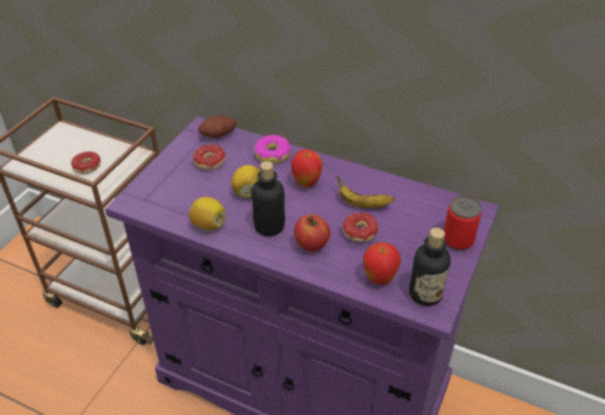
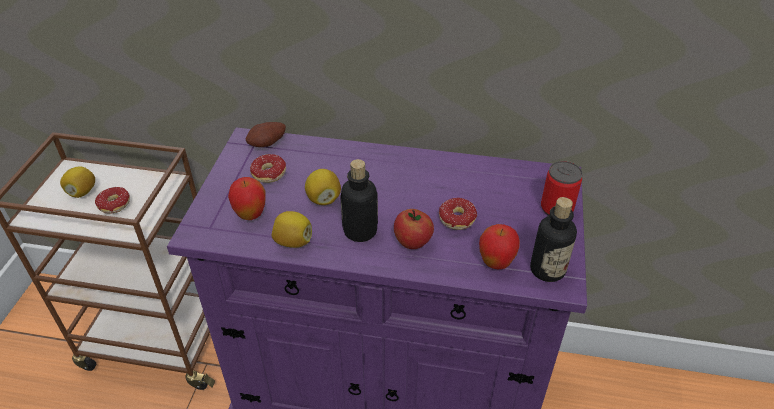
camera: 15 degrees left, 0 degrees up
(65, 151) = (82, 192): none -> lemon
(272, 154) = (334, 154): donut -> none
(306, 183) = (382, 178): apple -> apple (251, 215)
(362, 204) = (448, 190): banana -> none

